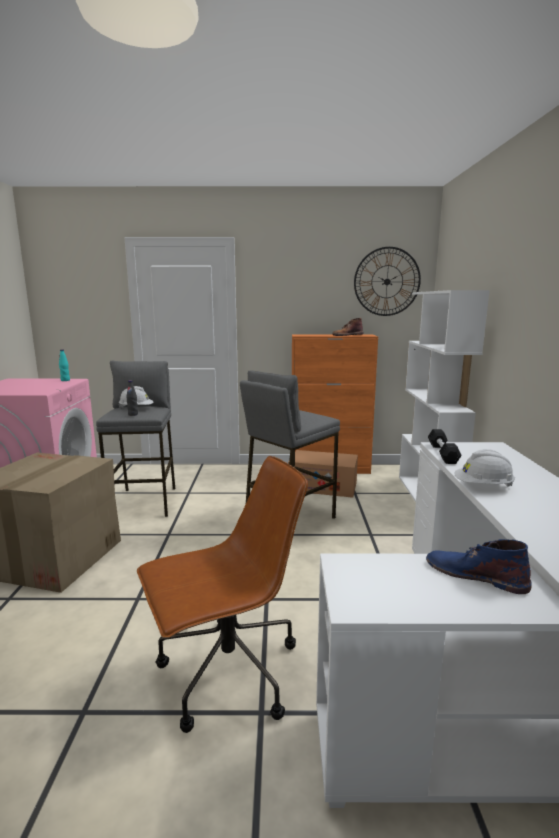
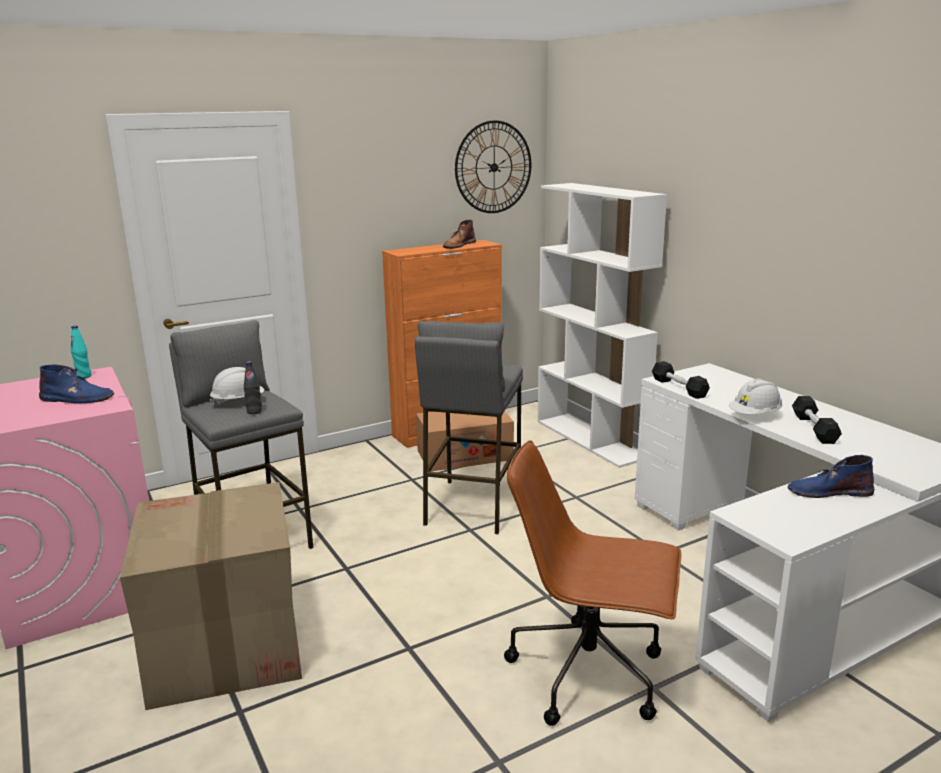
camera: 30 degrees left, 5 degrees up
(38, 387) = (77, 399): none -> blue boot
(227, 674) = (590, 674): brown office chair -> brown office chair turned 105 degrees counterclockwise
(533, 511) = (814, 428): none -> black dumbbell

